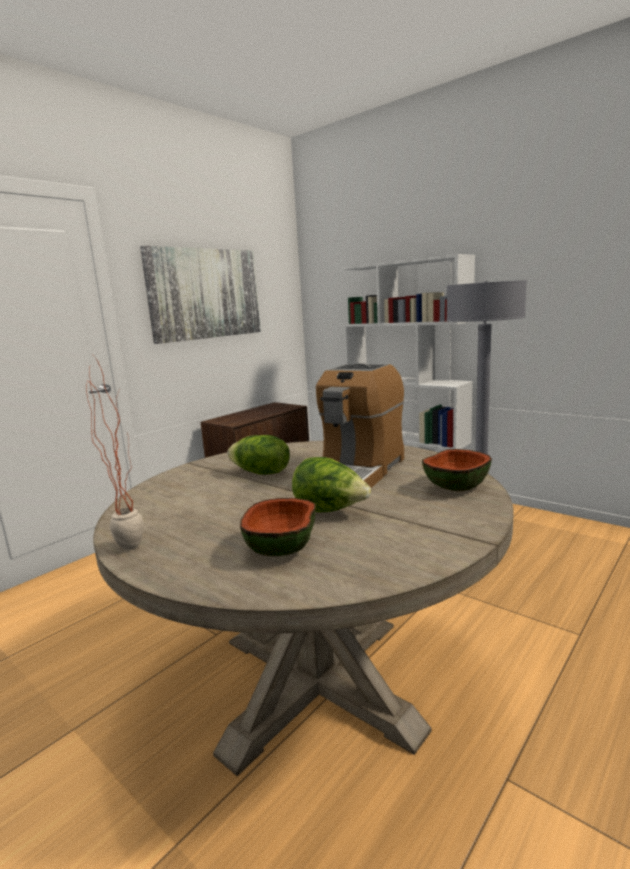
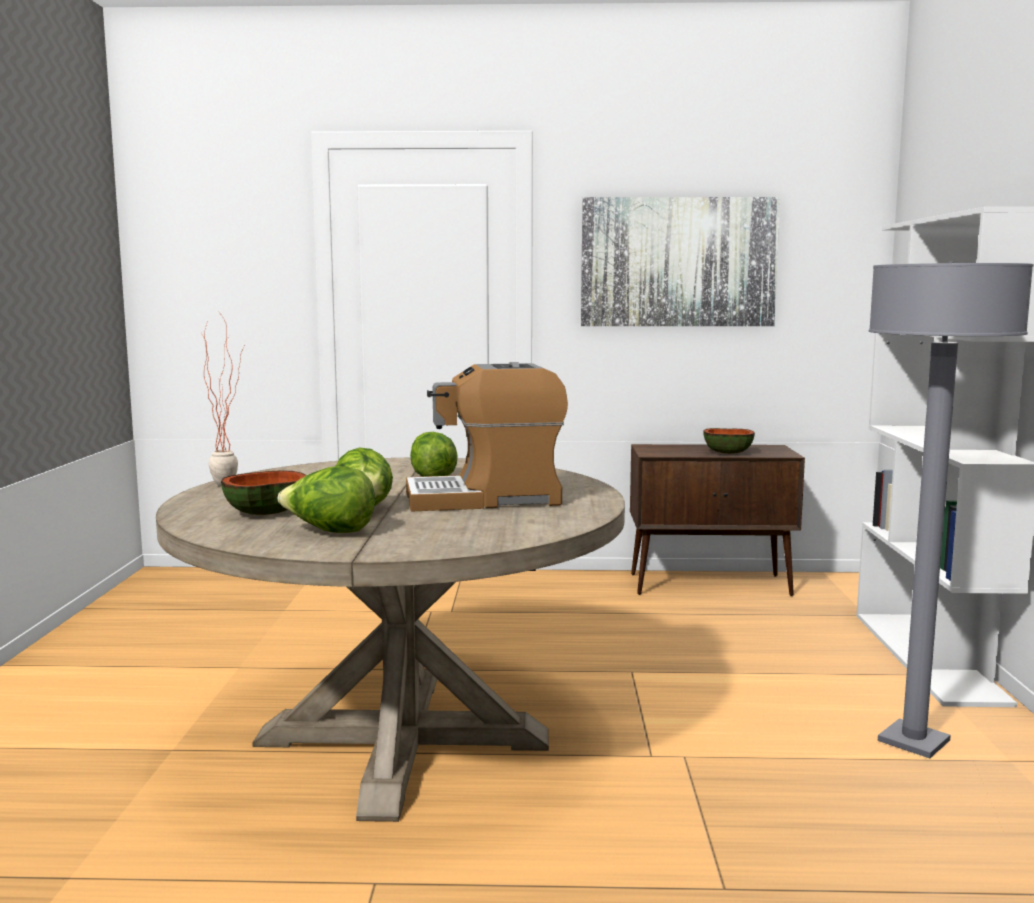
camera: 50 degrees right, 5 degrees down
(389, 535) = (330, 532): none -> lettuce
(456, 486) = (500, 532): bowl -> bowl (728, 452)

